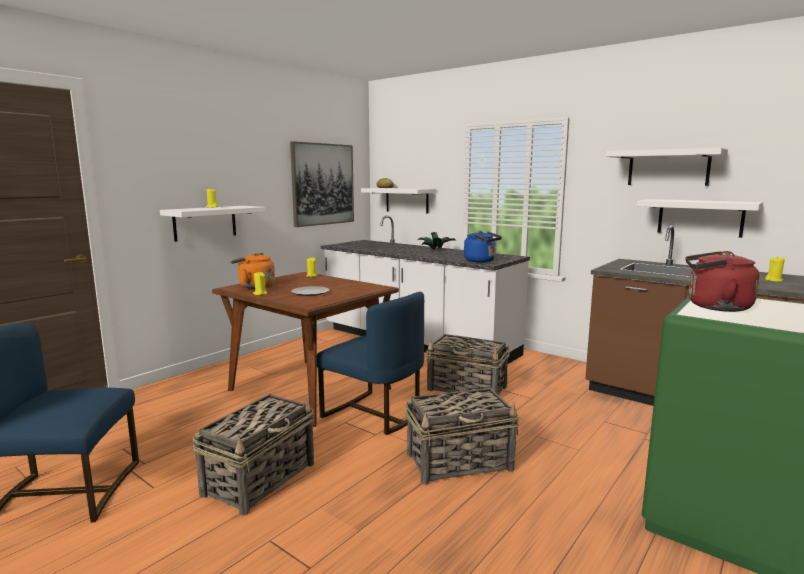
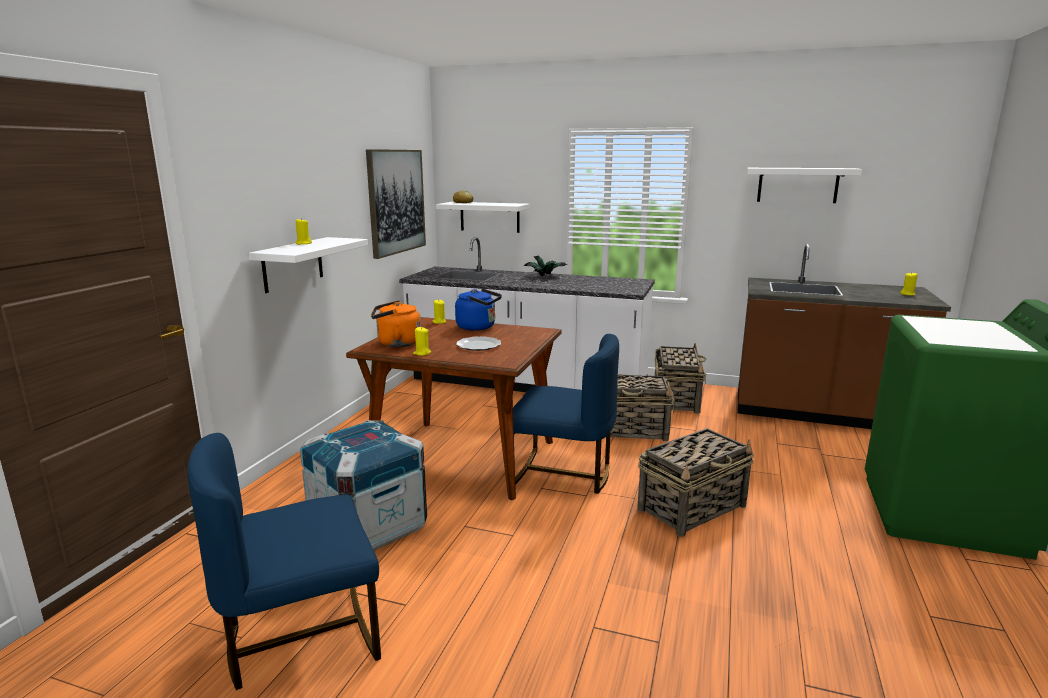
camera: 20 degrees left, 5 degrees up
(189, 427) = (369, 527): none -> crate
(261, 478) = (516, 567): basket -> basket (676, 399)
(481, 261) = (619, 289): blue kettle -> blue kettle (478, 327)
(700, 217) = (827, 234): white shelf -> none
(714, 307) = (941, 332): red kettle -> none

